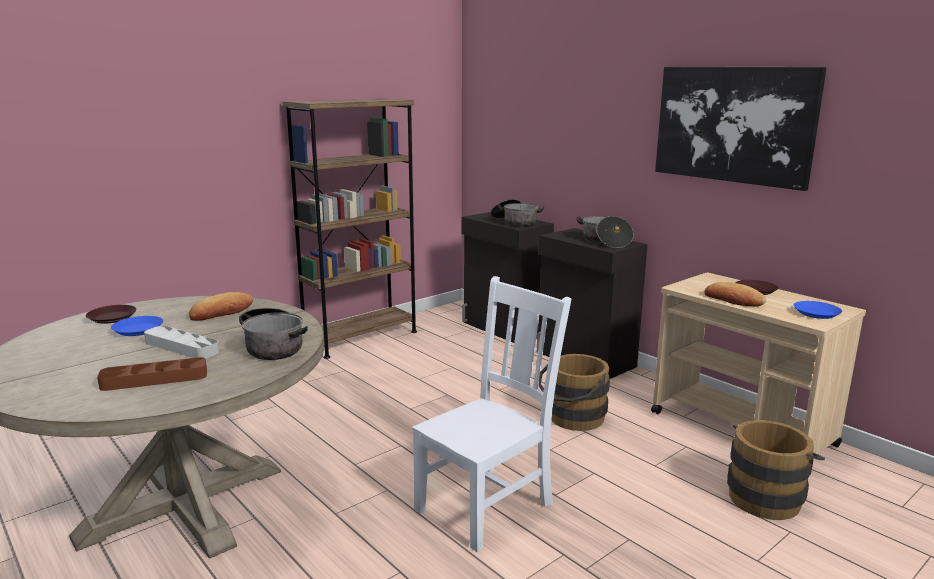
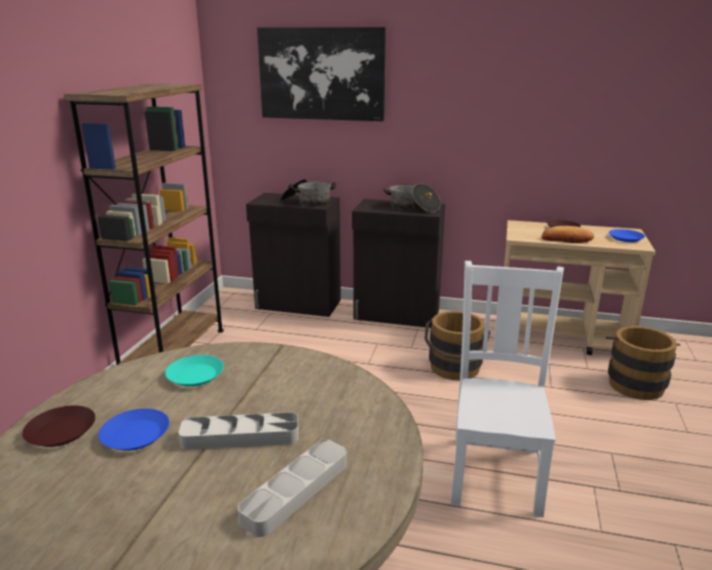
camera: 35 degrees left, 5 degrees up
(154, 379) = (296, 491): brown tray -> grey tray
(222, 312) = (196, 375): bread -> turquoise plate
(273, 346) = (337, 396): cooking pot -> none
(733, 124) = (525, 94): picture -> picture (321, 74)

